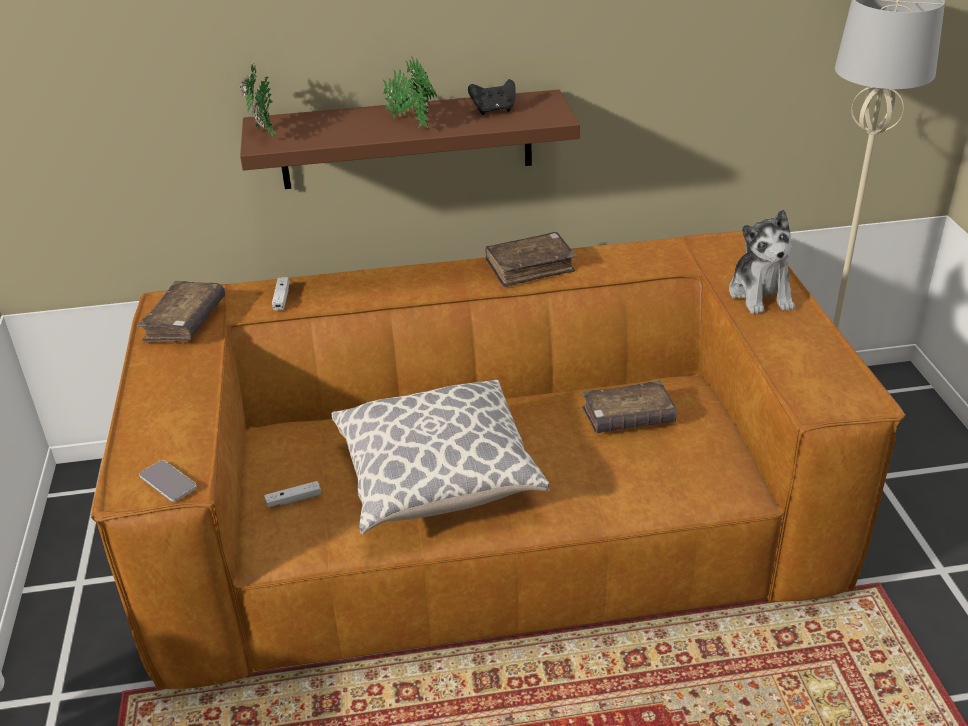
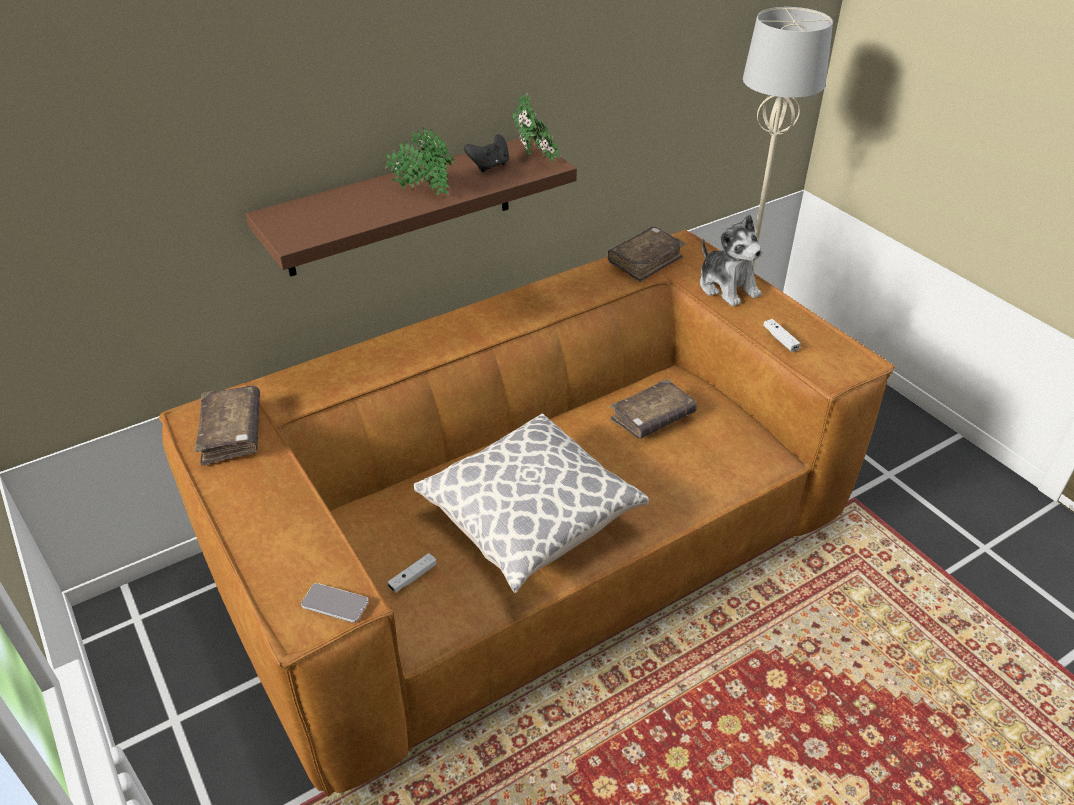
camera: 25 degrees left, 5 degrees up
(264, 134) = (285, 228): potted plant -> potted plant (535, 160)
(281, 298) = (313, 384): white game controller -> white game controller (780, 339)
(529, 268) = (525, 303): brown book -> brown book (645, 261)

